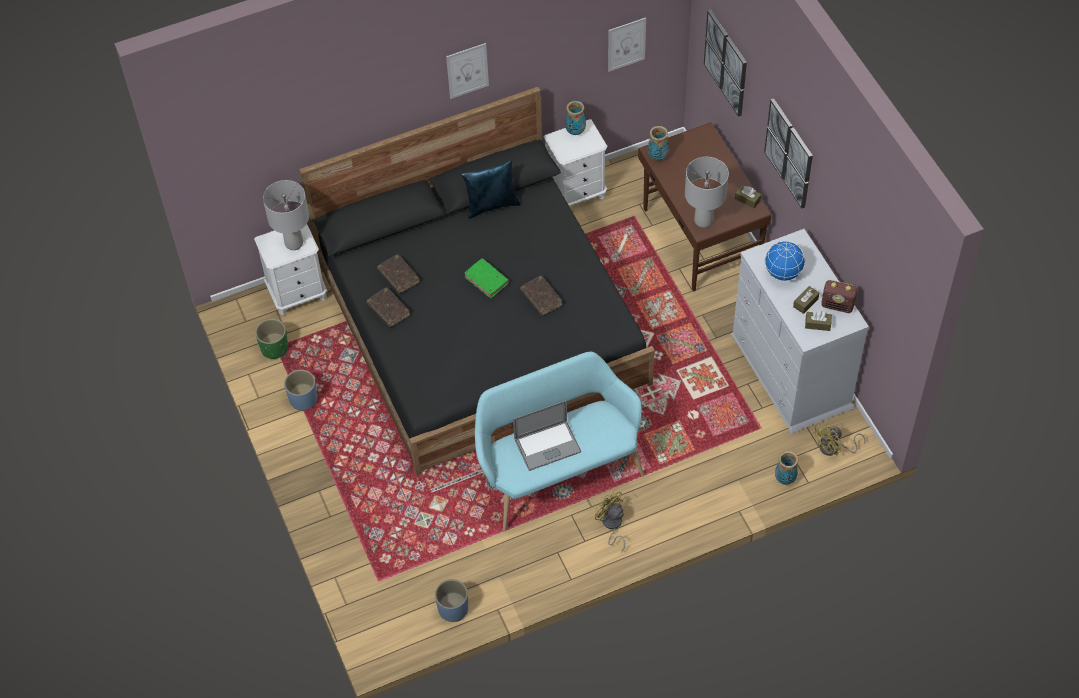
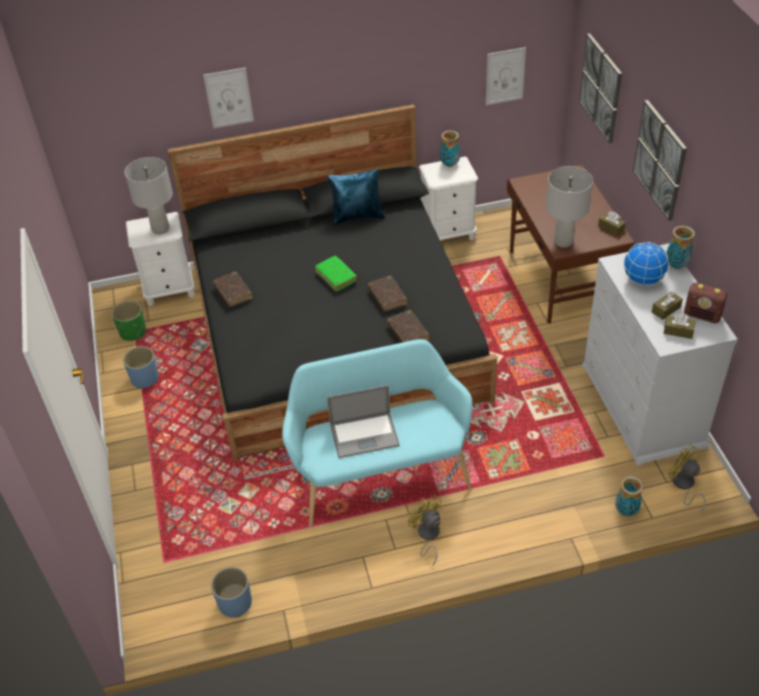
camera: 10 degrees right, 10 degrees down
(398, 277) = (251, 266): brown book -> brown book (408, 333)
(467, 70) = (341, 70): picture -> picture (229, 98)
(658, 157) = (525, 187): vase -> vase (676, 265)
(834, 448) = (683, 486): yellow fan -> yellow fan turned 75 degrees clockwise

